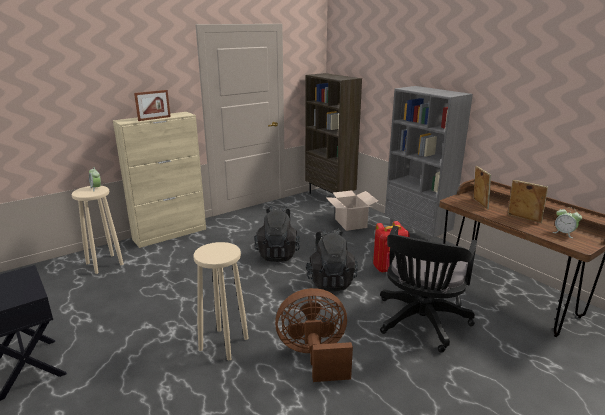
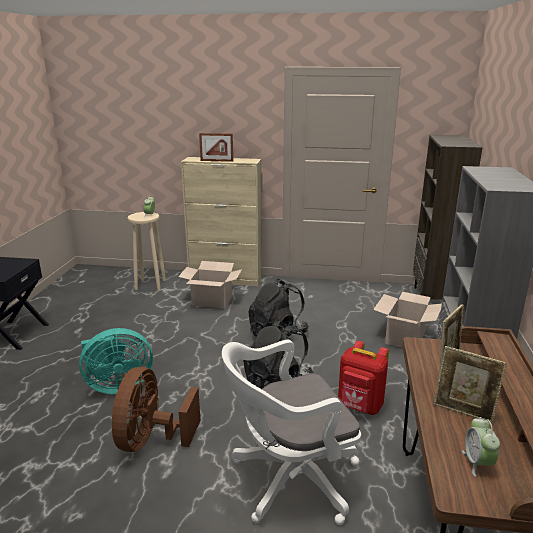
camera: 45 degrees right, 0 degrees up
(188, 253) = (212, 300): none -> cardboard box
(224, 343) = (117, 386): beige stool -> turquoise fan
(314, 356) = (151, 439): brown fan -> brown fan turned 120 degrees counterclockwise
(420, 323) = (289, 480): black office chair -> white office chair
(523, 219) = (463, 412): picture frame -> picture frame turned 120 degrees clockwise

